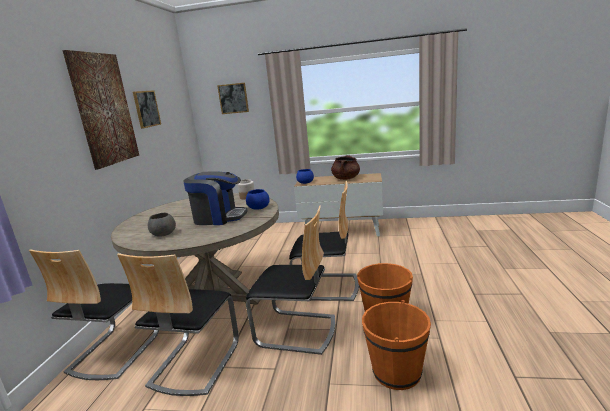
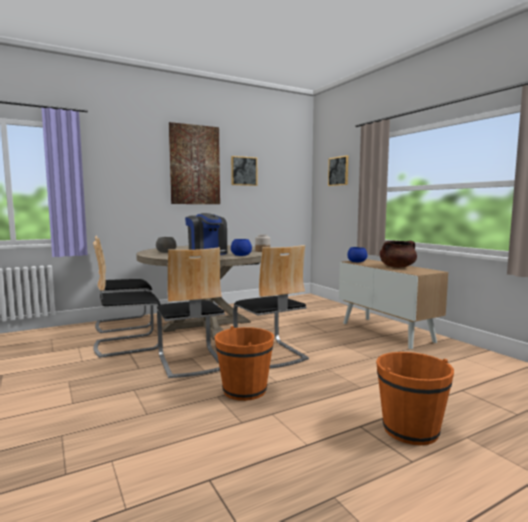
camera: 50 degrees right, 10 degrees down
(396, 372) = (168, 413): orange bucket -> orange bucket (410, 430)

